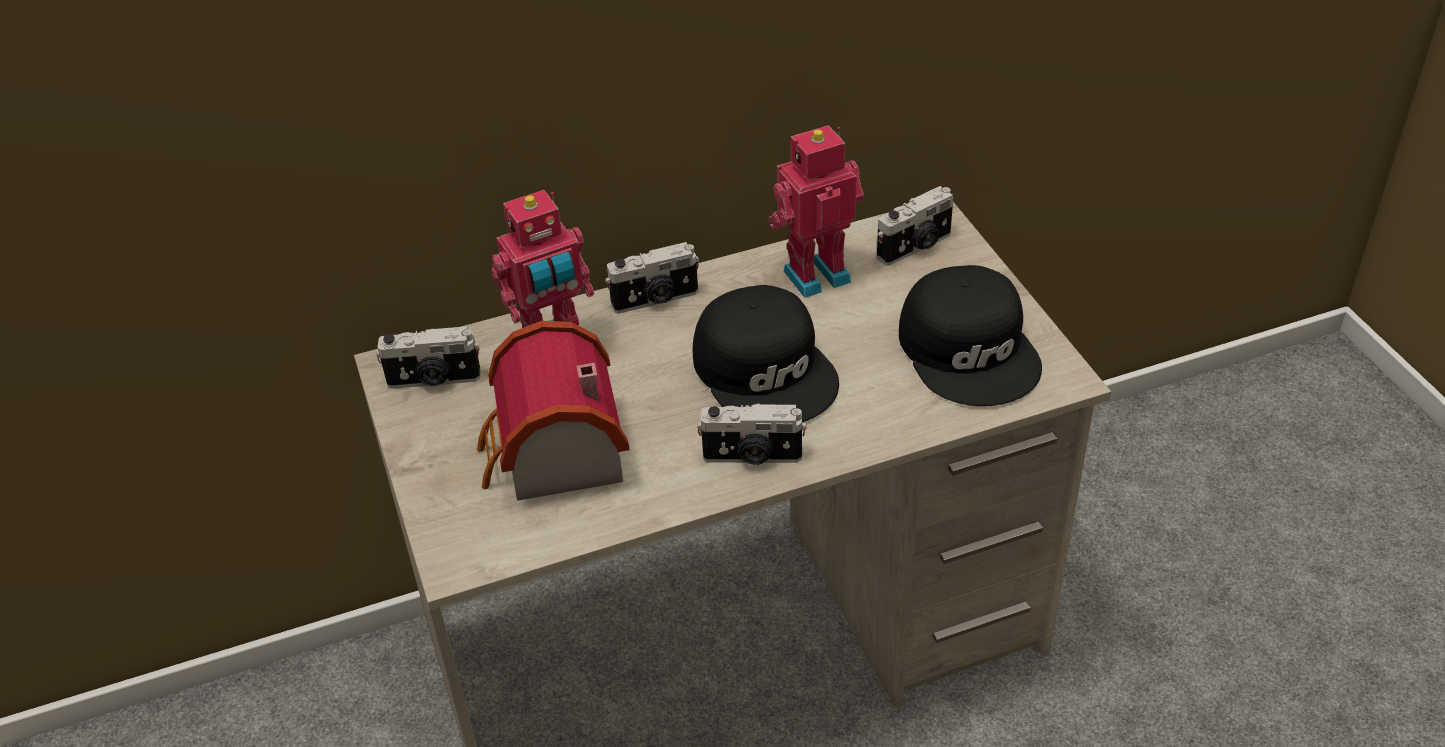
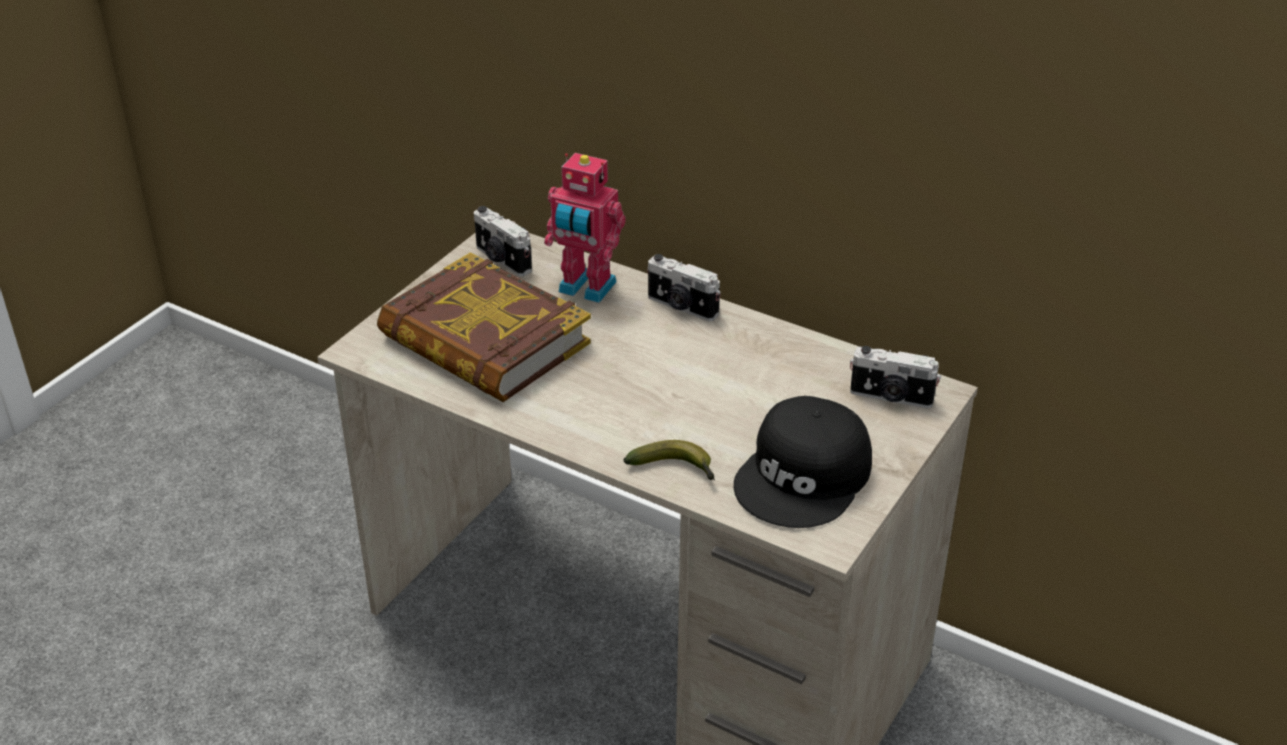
camera: 50 degrees right, 5 degrees down
(554, 458) = (484, 341): toy house -> book
(752, 457) = (573, 424): camera -> none
(767, 369) = (668, 389): black cap -> none
(814, 273) = (797, 363): toy robot -> none
(885, 422) = (675, 469): none -> banana

